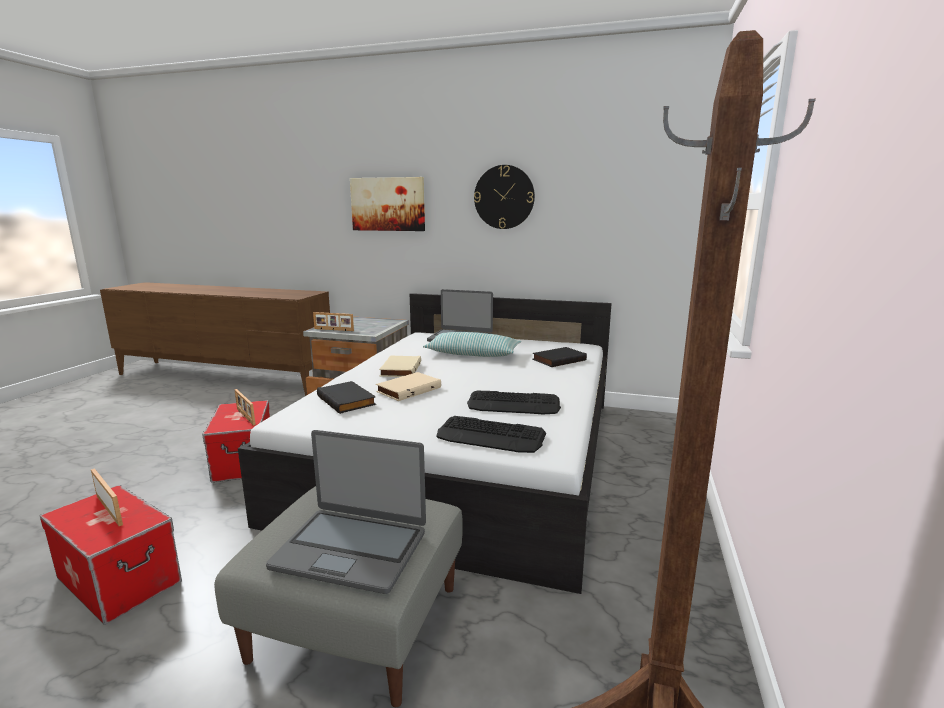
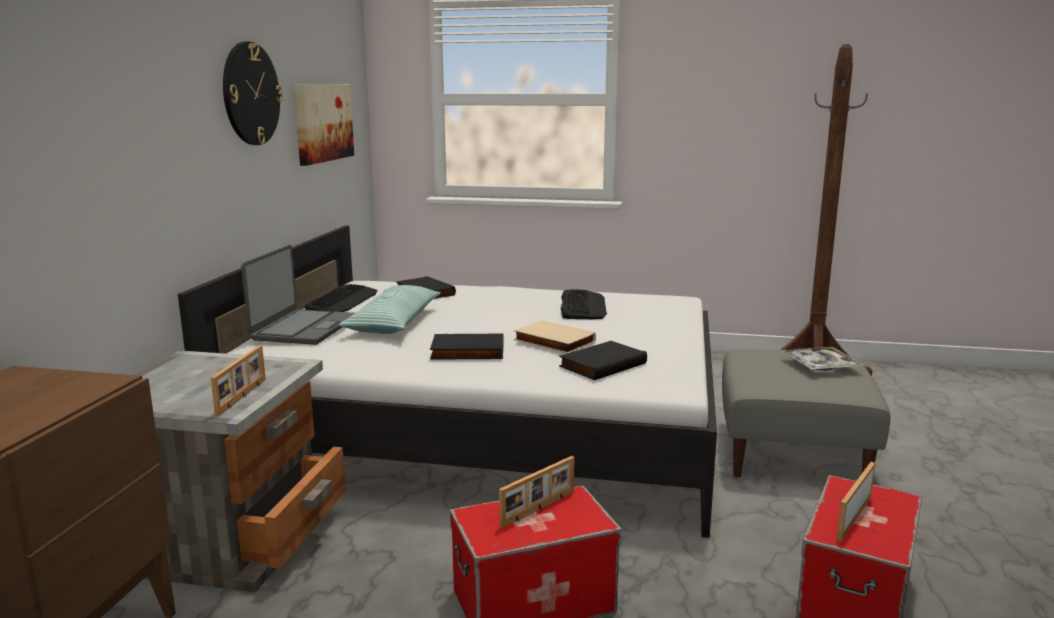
camera: 95 degrees left, 0 degrees up
(351, 549) = (821, 366): laptop -> tray
(388, 204) = (109, 112): picture -> picture (323, 122)
(400, 369) = (467, 352): beige book -> black book
(491, 436) = (663, 311): keyboard -> keyboard (343, 300)

